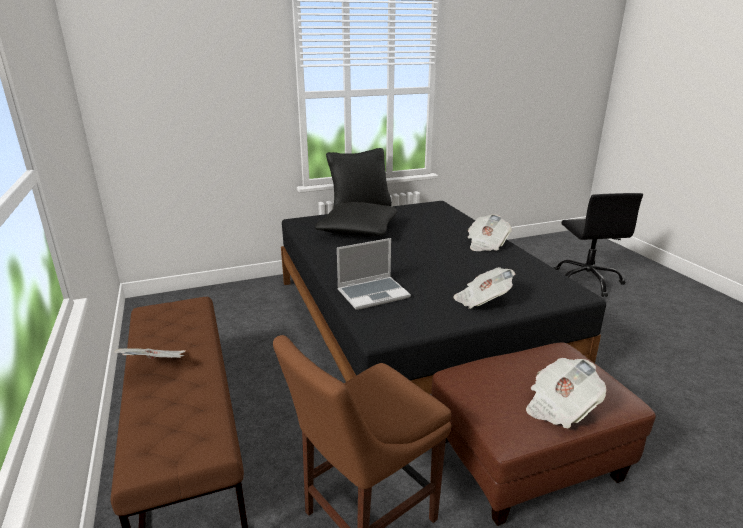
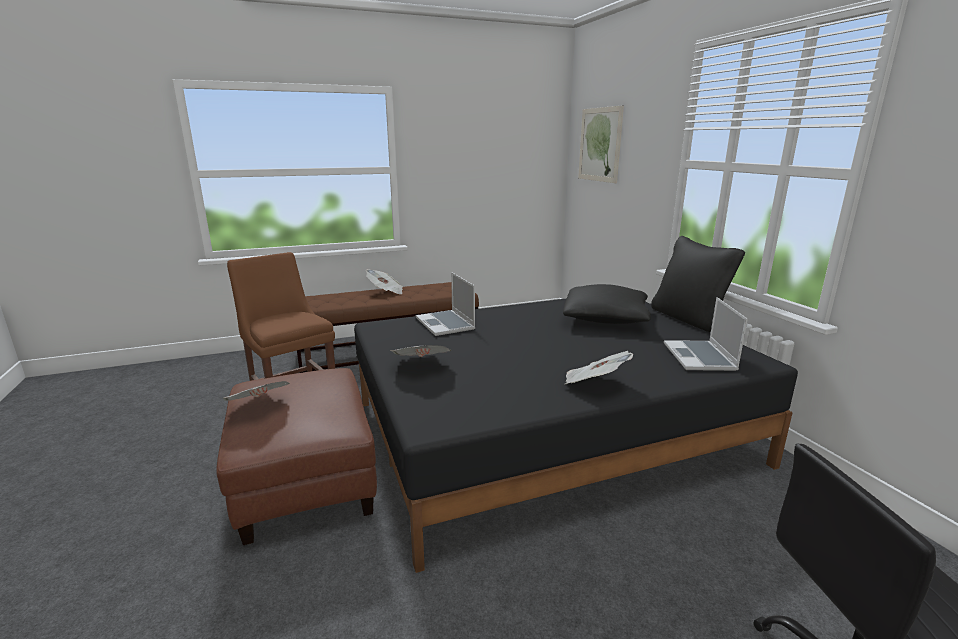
camera: 90 degrees right, 5 degrees down
(160, 85) = (599, 144): none -> picture
(434, 215) = (700, 357): none -> laptop

